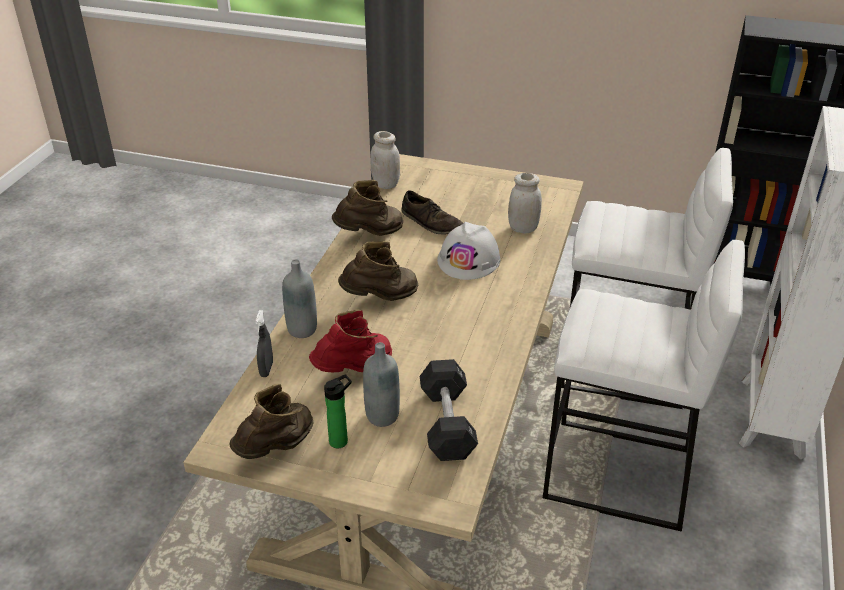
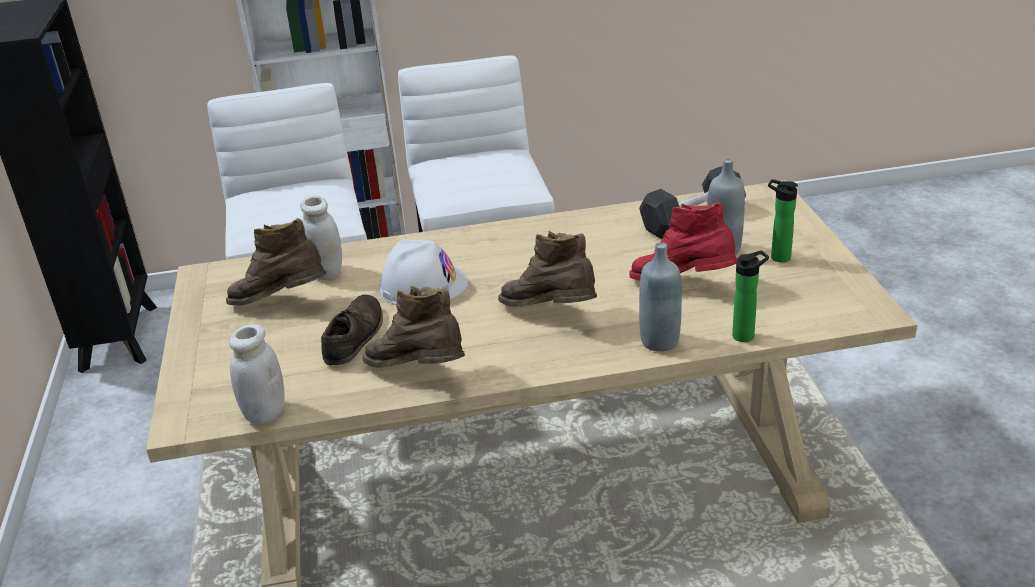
camera: 115 degrees left, 5 degrees down
(266, 369) = (746, 335): grey spray bottle -> bottle
(278, 448) = (830, 282): brown boot -> brown boot (281, 303)

